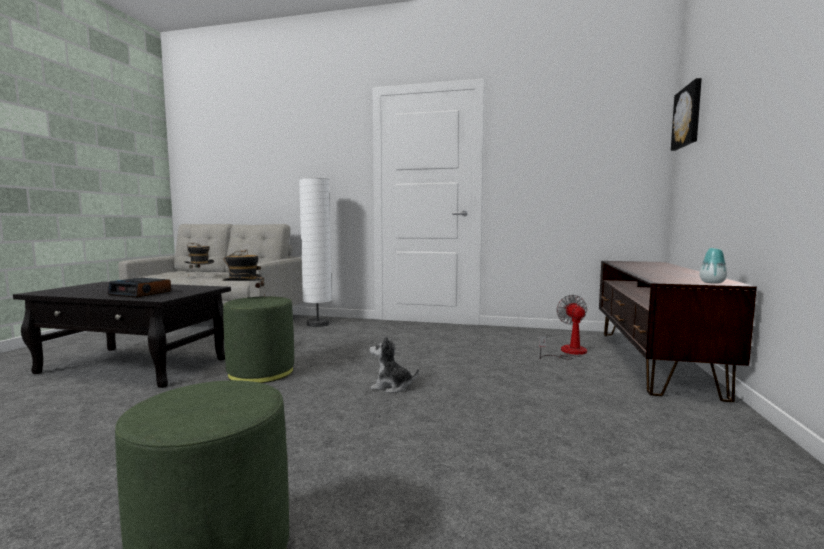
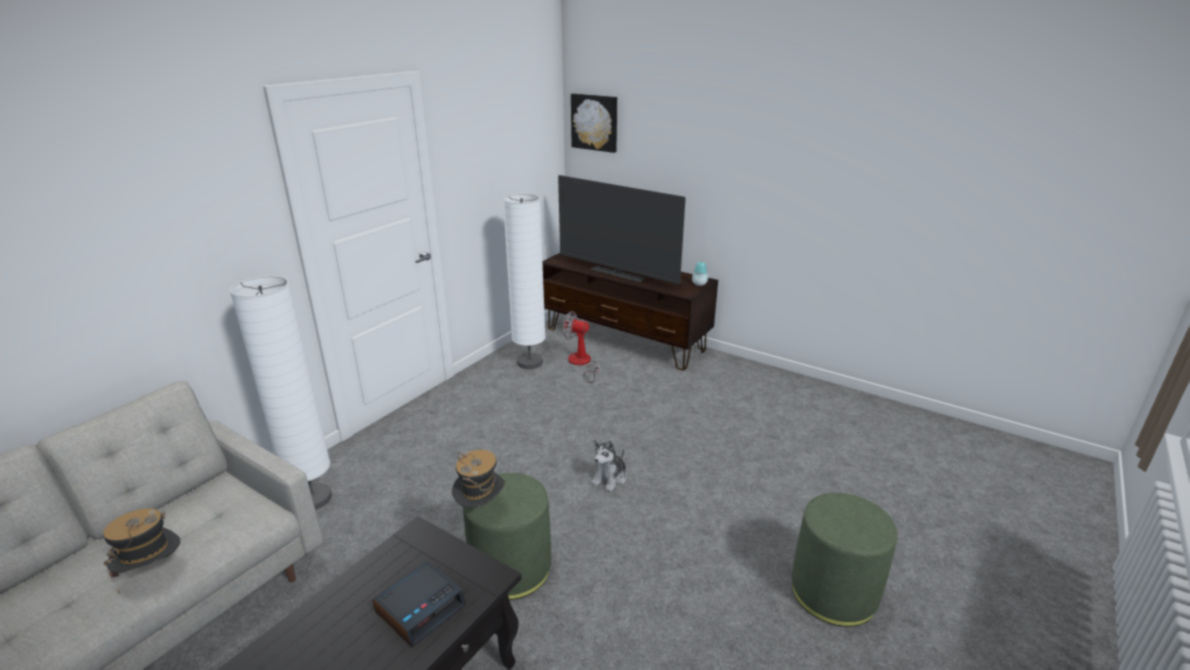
camera: 70 degrees left, 20 degrees up
(535, 338) = (529, 363): none -> white floor lamp
(641, 269) = (617, 274): none -> television

